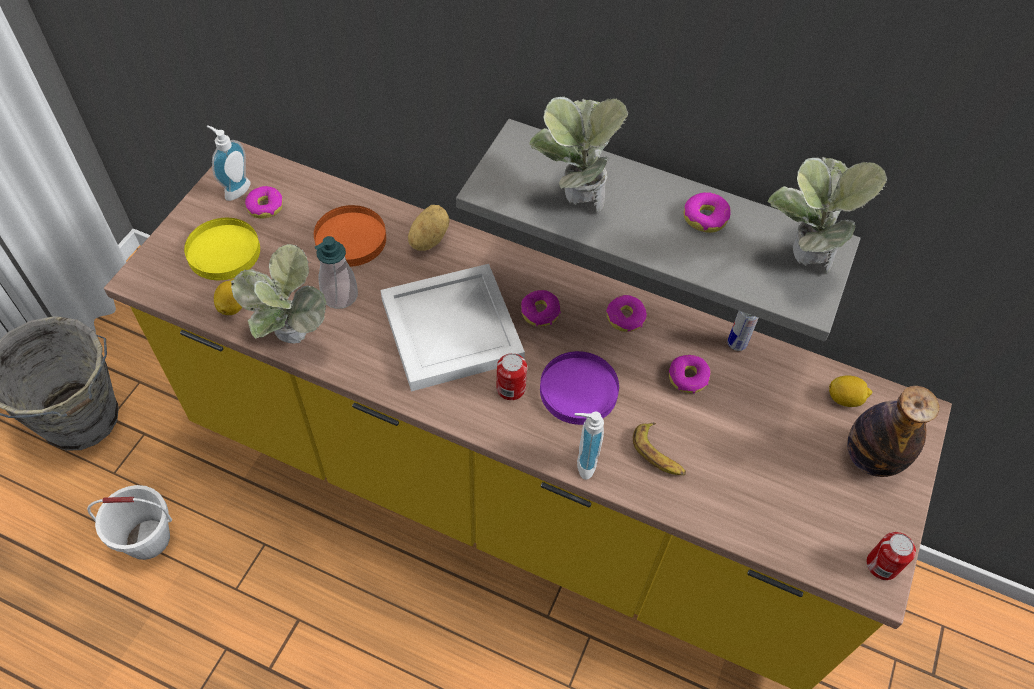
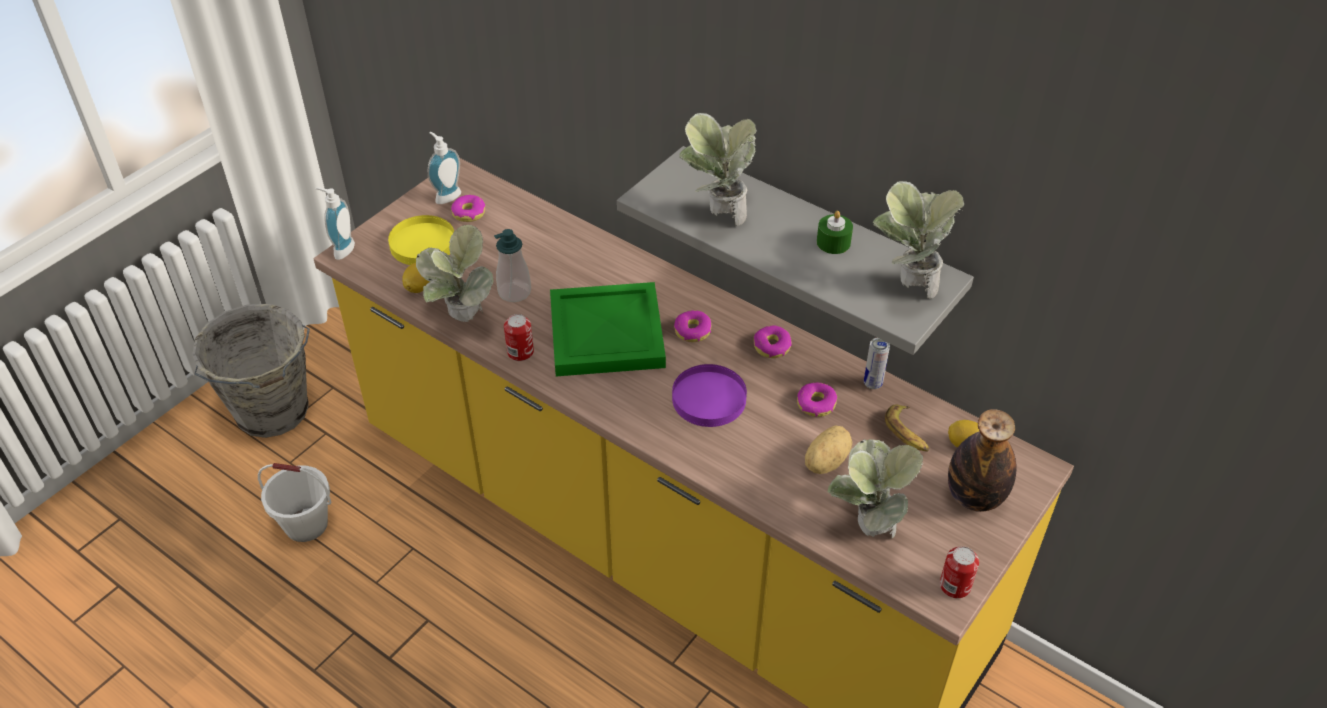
camera: 15 degrees right, 10 degrees down
(351, 238) = (537, 248): orange plate -> none
(427, 239) = (607, 257): potato -> potato (825, 461)
(452, 328) = (608, 332): white tray -> green tray
(511, 388) = (646, 388): can -> can (520, 352)
(582, 462) = (694, 456): soap dispenser -> soap dispenser (341, 249)
(658, 454) = (768, 461): banana -> banana (907, 433)
(705, 217) = (833, 242): donut -> green candle
(779, 519) = (866, 531): none -> potted plant

